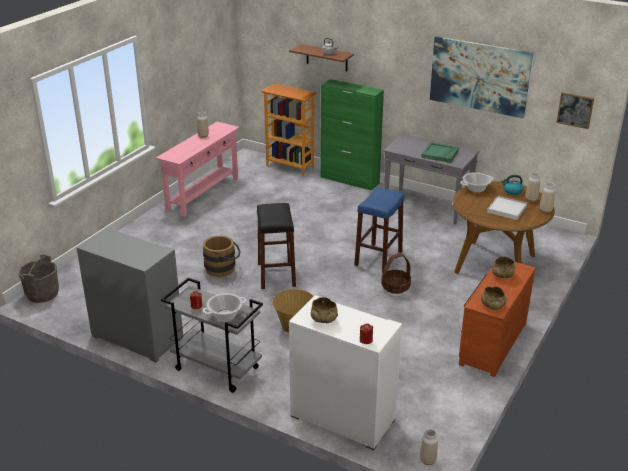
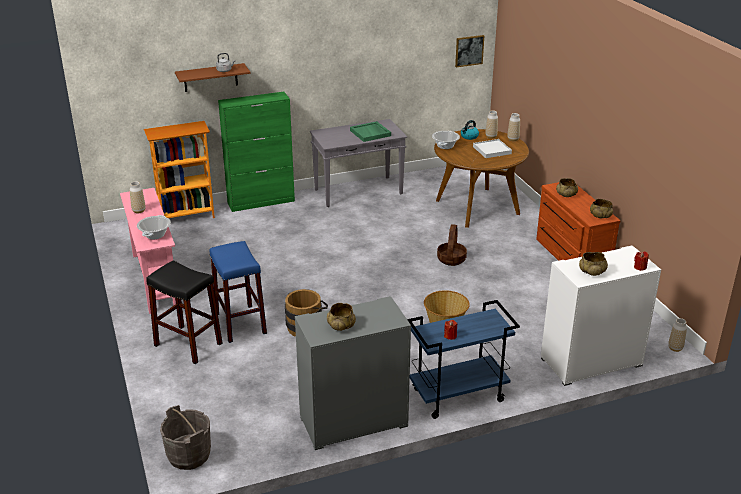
camera: 50 degrees left, 0 degrees up
(113, 247) = (341, 326): none -> beige bowl
(216, 369) = (458, 396): grey cart -> blue cart
(225, 315) = (483, 327): cooking pot -> cooking pot (155, 235)
(276, 274) = (356, 303): black stool -> black stool (188, 344)
(378, 258) = (401, 247): blue stool -> blue stool (240, 323)
(479, 76) = (381, 46): picture -> none

